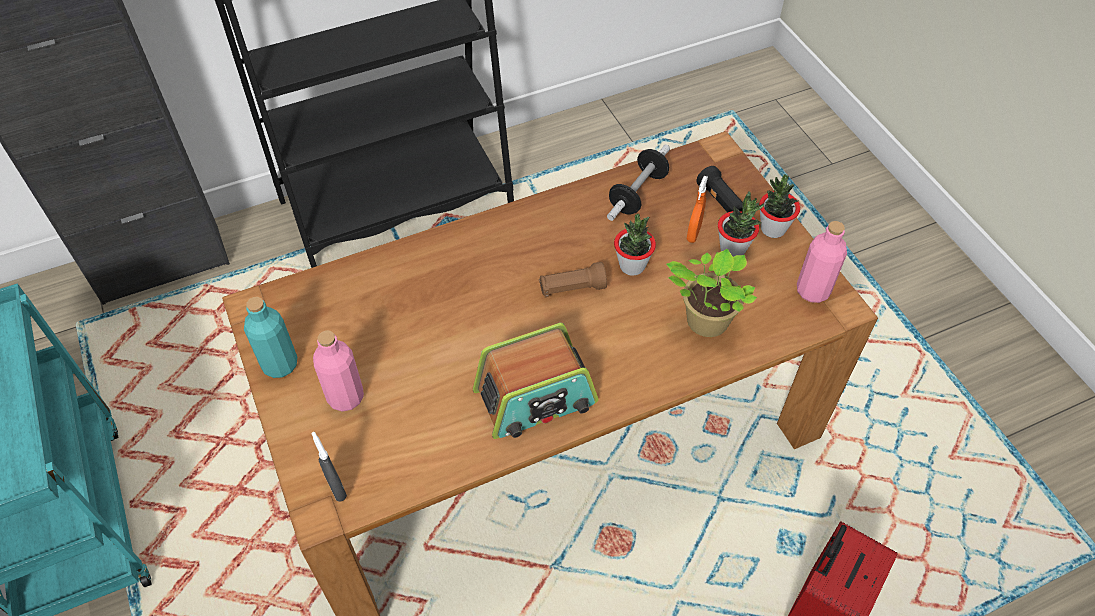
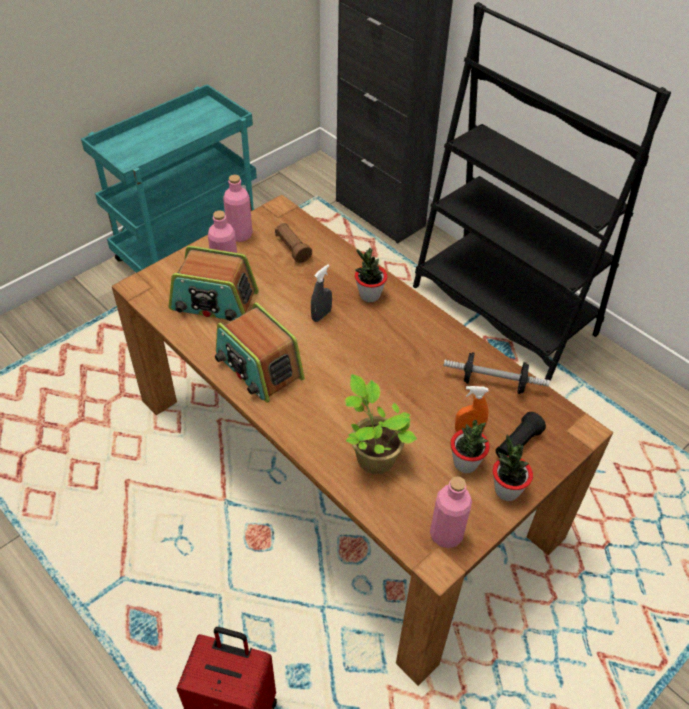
camera: 70 degrees right, 5 degrees down
(280, 364) = (240, 235): turquoise bottle -> pink bottle
(336, 487) = (157, 287): grey spray bottle -> grey spray bottle (321, 315)
(398, 423) = (214, 302): none -> radio
(572, 288) = (369, 364): brown flashlight -> brown flashlight (292, 249)
(632, 266) = (410, 396): potted plant -> potted plant (369, 295)

